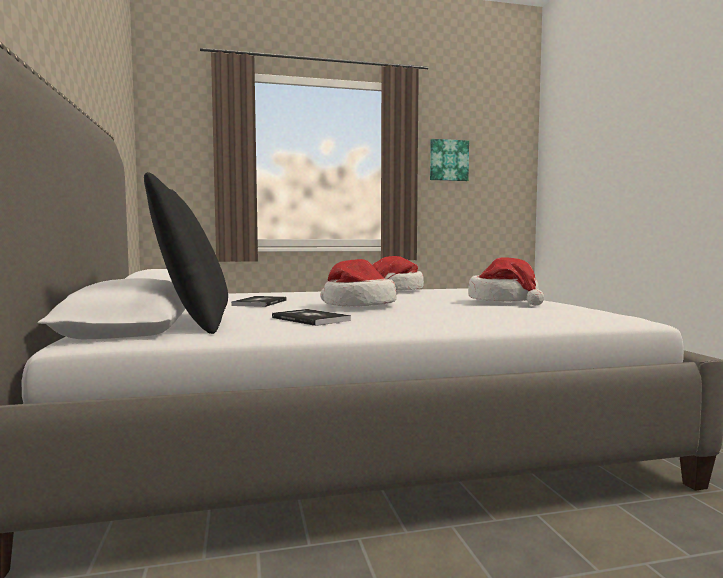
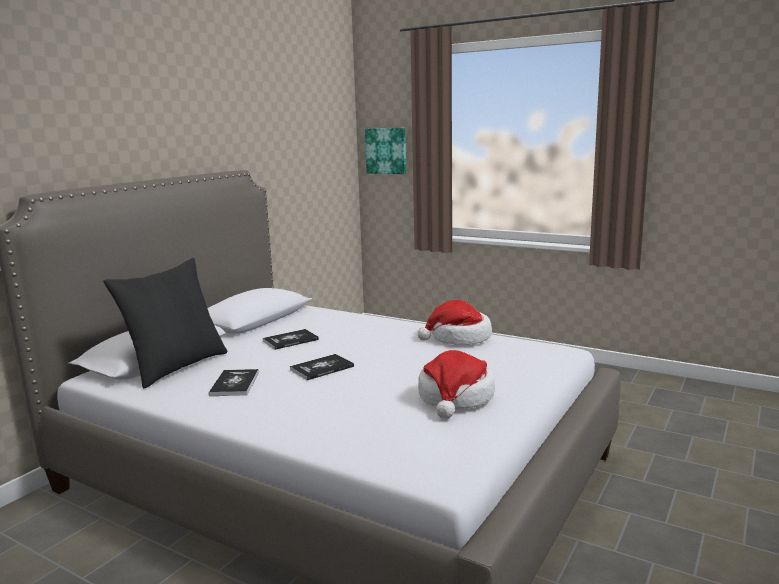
camera: 45 degrees right, 10 degrees up
(357, 305) = (322, 368): hat -> book
(448, 160) = (710, 130): picture -> picture (386, 151)

